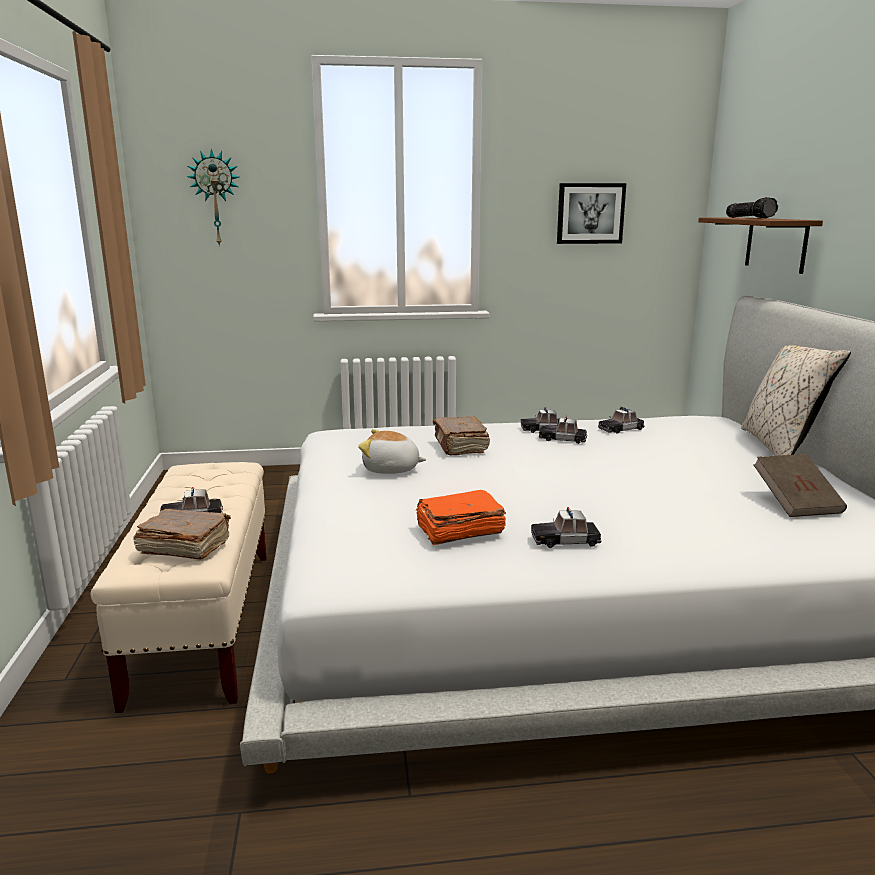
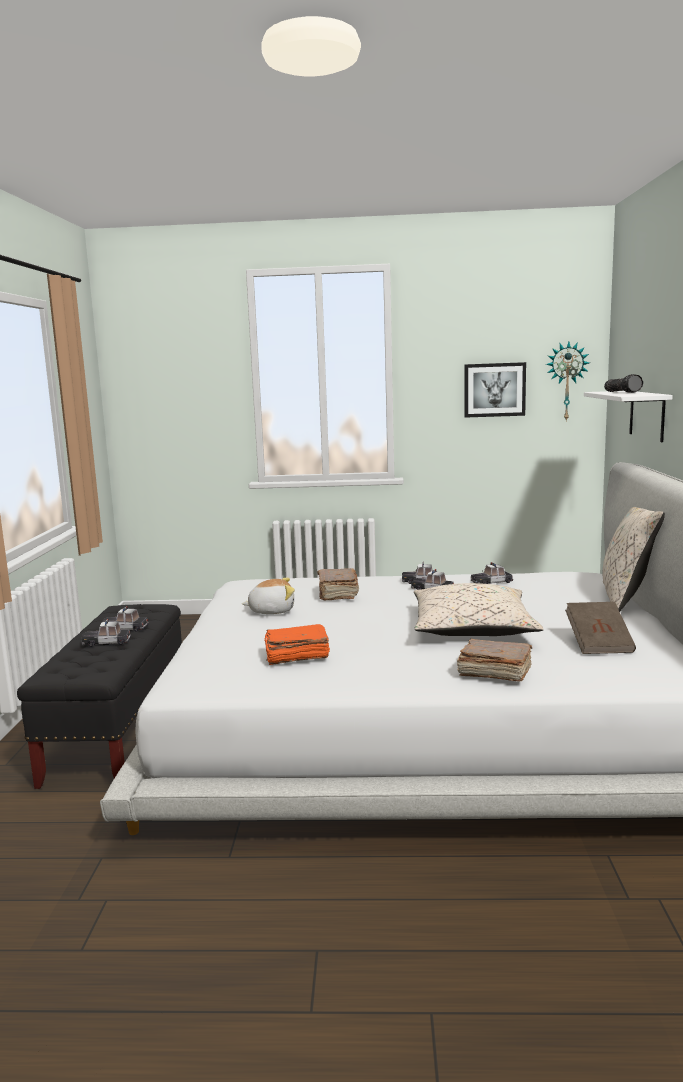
camera: 10 degrees right, 5 degrees down
(184, 548) = (90, 663): brown book -> brown book (493, 672)
(204, 623) = (119, 732): beige bench -> black bench
(216, 198) = (169, 388): wall clock -> wall clock (566, 381)
(391, 469) = (271, 611): plush toy -> plush toy turned 150 degrees clockwise
(565, 540) = (376, 664): toy car -> toy car (125, 627)
(642, 488) = (472, 629): none -> beige pillow
(776, 244) = (647, 415): brown shelf -> white shelf

